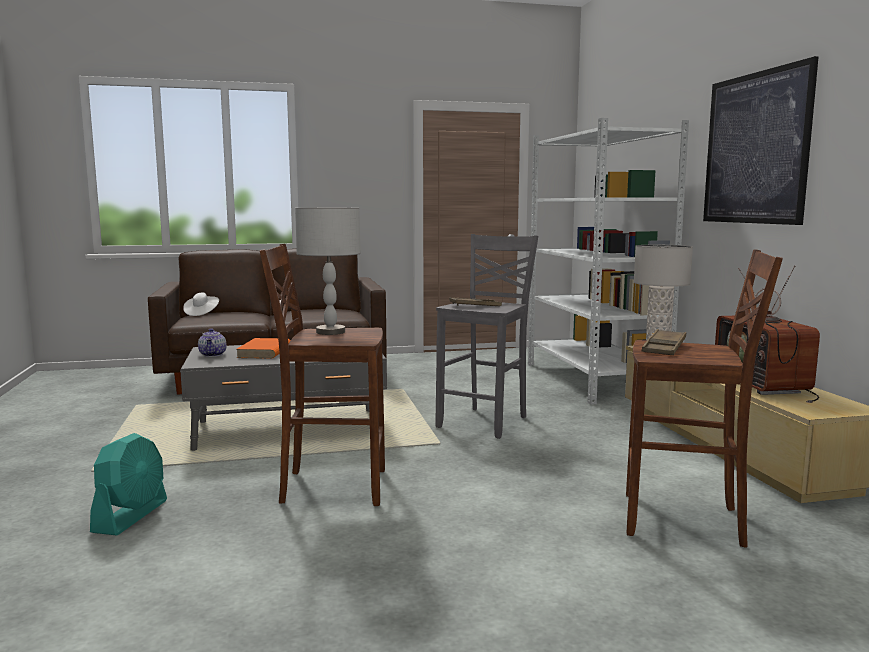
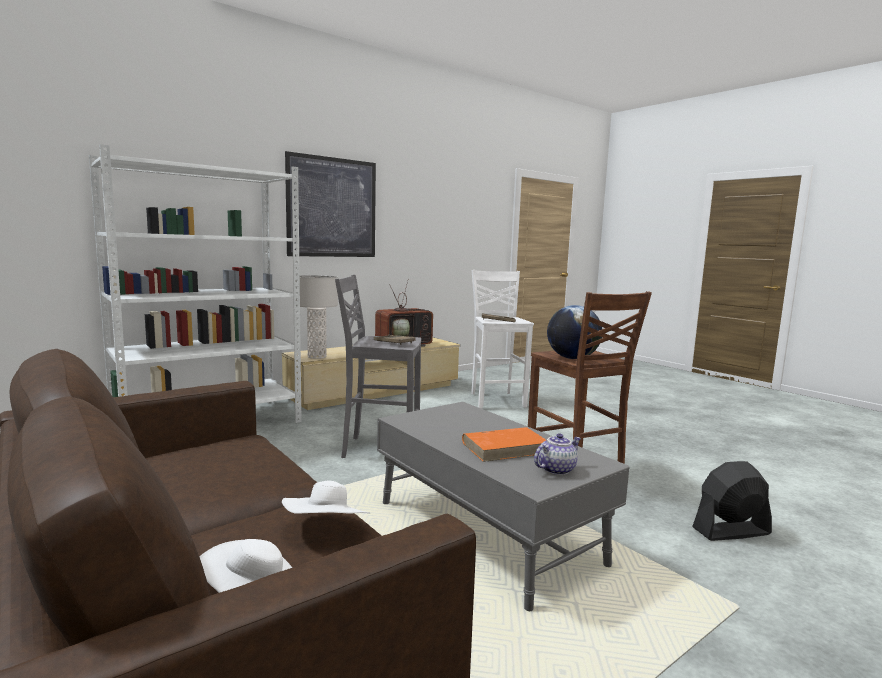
camera: 115 degrees left, 0 degrees up
(131, 516) = (731, 531): turquoise fan -> black fan
(228, 319) = (327, 529): none -> white hat
(331, 332) = (572, 358): grey table lamp -> globe
(685, 521) = (496, 400): brown stool -> white stool

